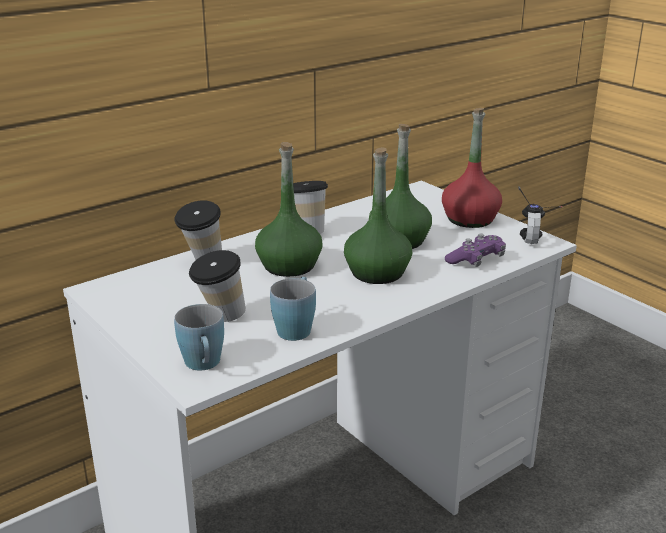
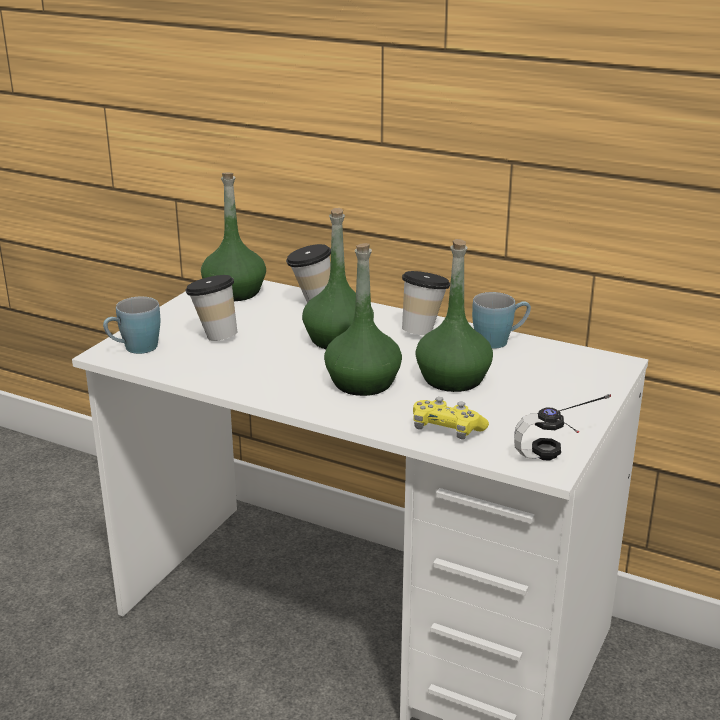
camera: 65 degrees right, 0 degrees up
(130, 290) = (234, 292): none -> green bottle
(296, 327) = (221, 369): blue mug -> blue mug (499, 341)
(469, 219) = (562, 408): red bottle -> none
(476, 260) = (447, 430): purple game controller -> yellow game controller

